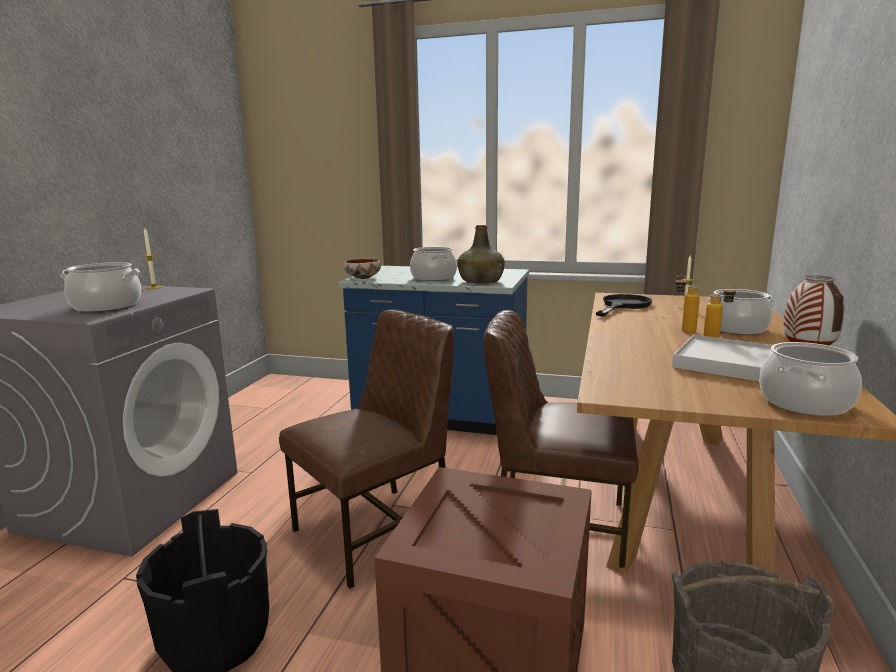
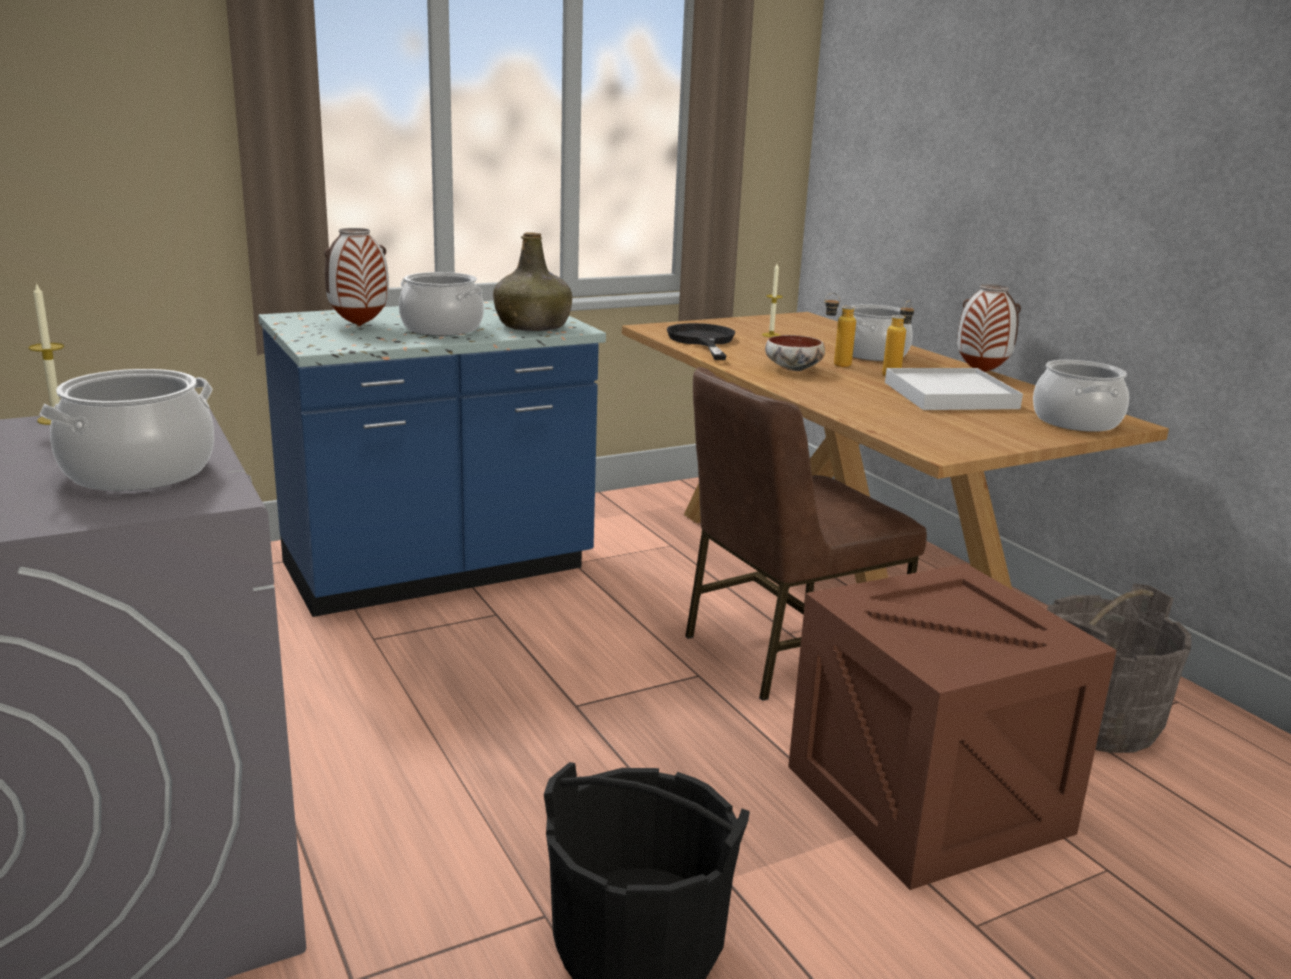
camera: 45 degrees left, 5 degrees up
(362, 278) = (321, 343): bowl -> bowl (793, 369)
(376, 531) = (610, 743): brown chair -> none
(401, 273) = (358, 326): none -> vase

